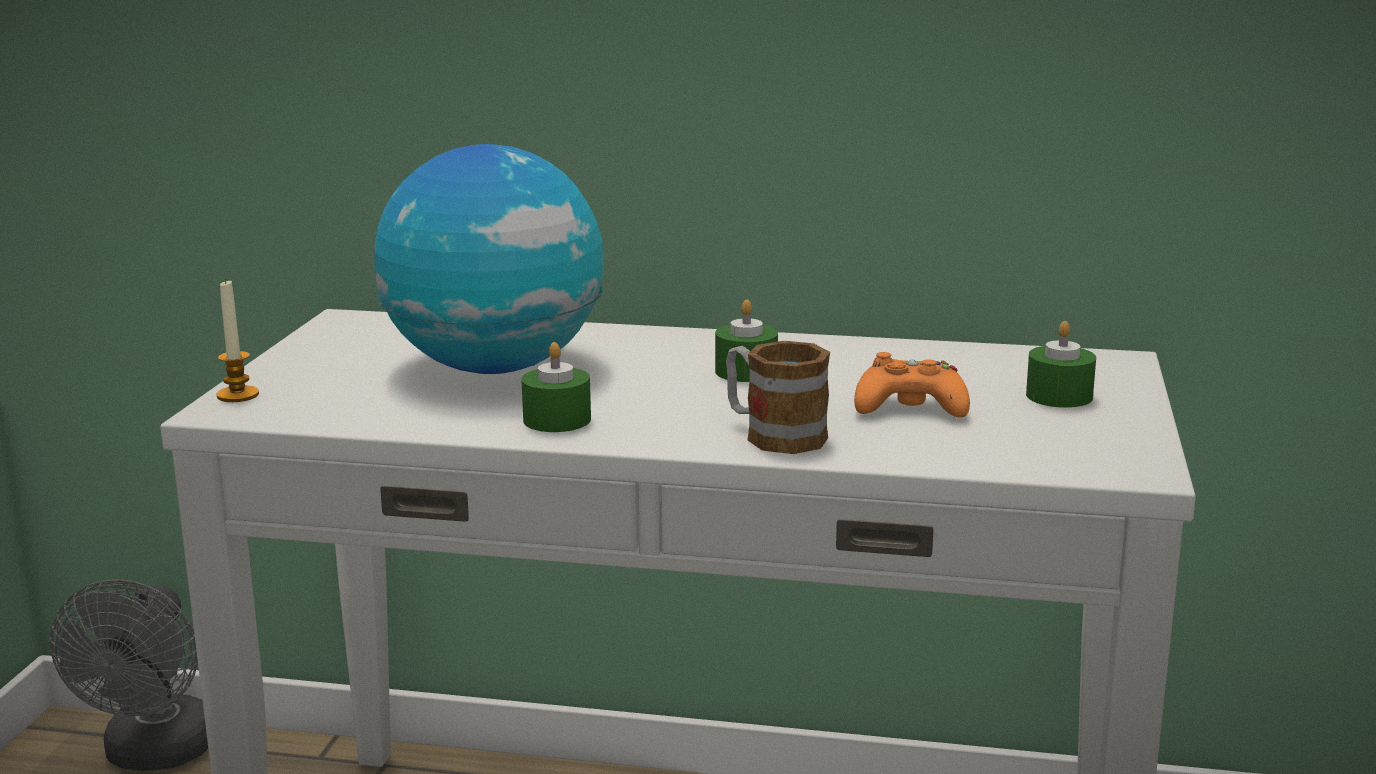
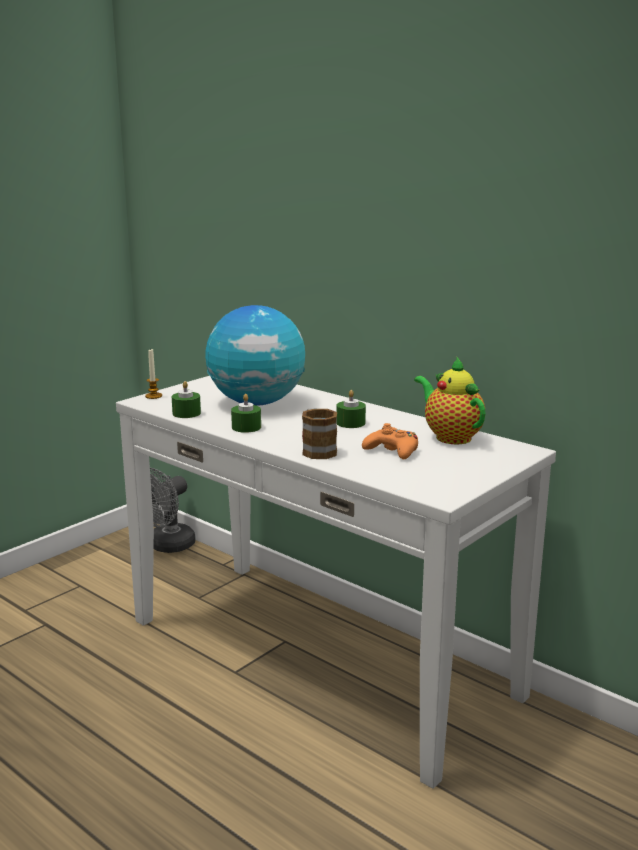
camera: 30 degrees right, 0 degrees up
(959, 361) = (450, 436): none -> teapot
(1059, 396) = (467, 460): green candle -> green candle (186, 413)

